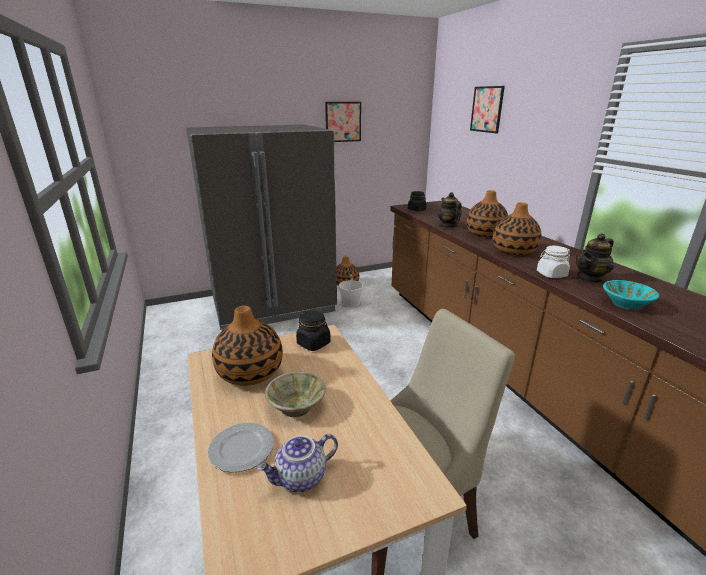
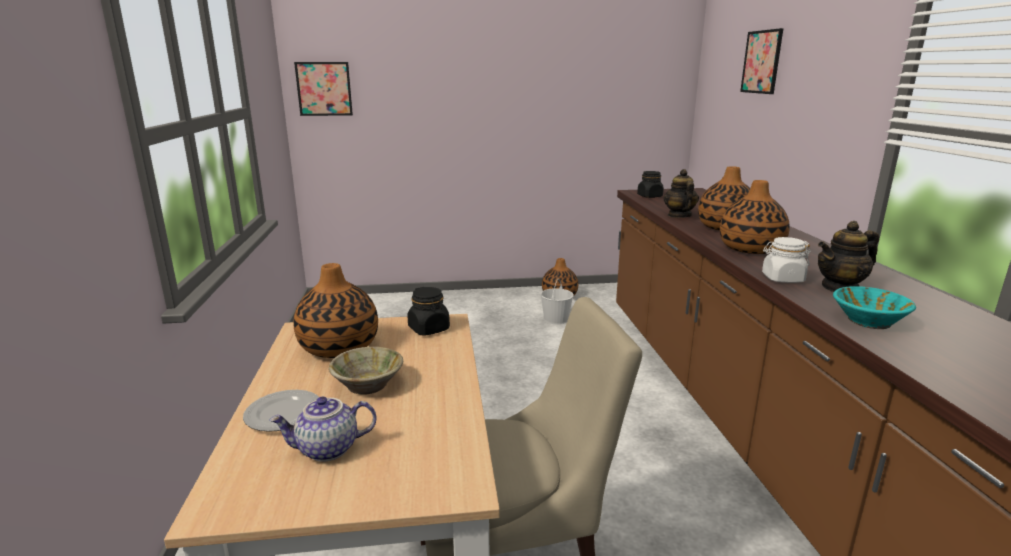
camera: 15 degrees right, 5 degrees down
(273, 305) = (455, 310): grey fridge -> none
(343, 122) = (569, 80): picture -> picture (324, 89)

